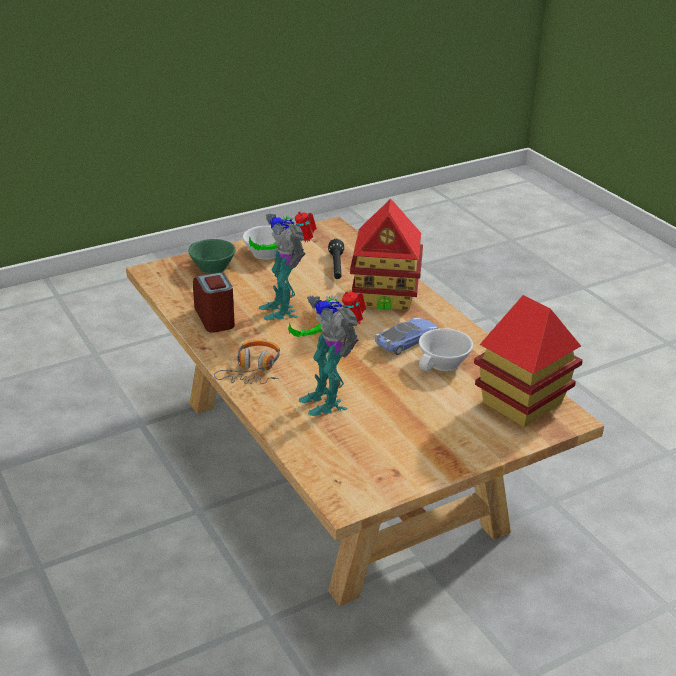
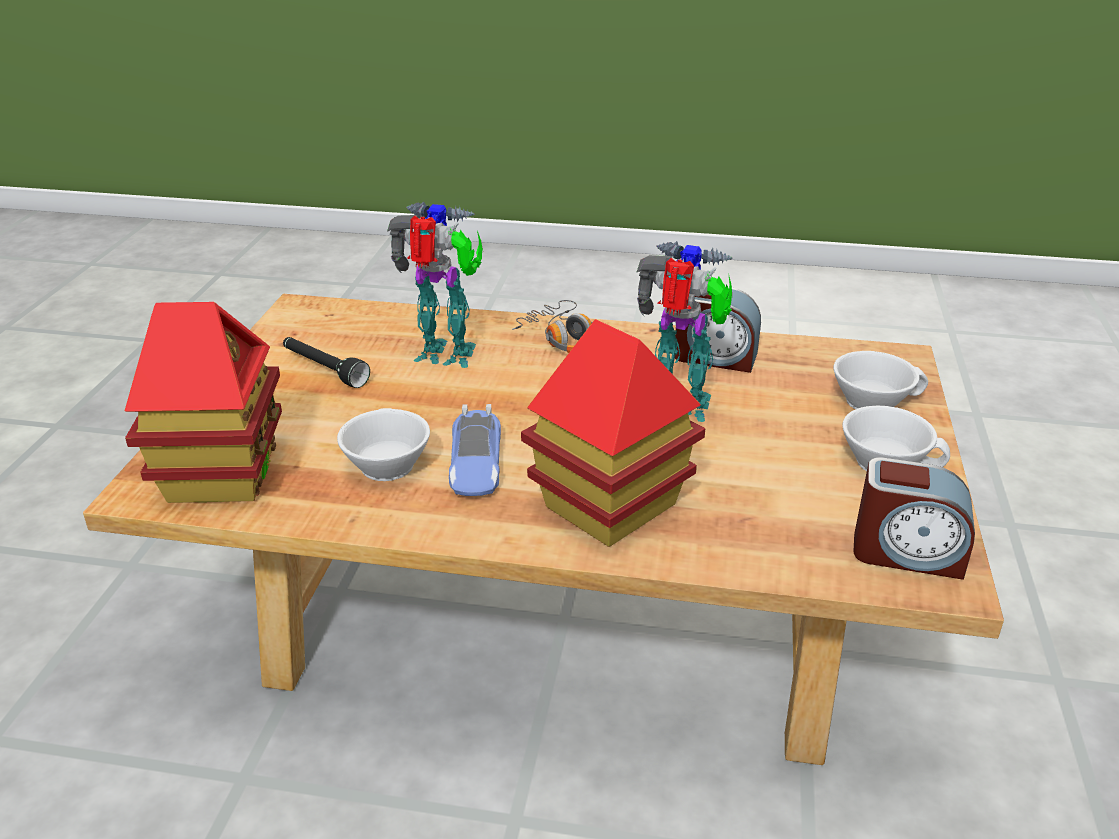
camera: 130 degrees right, 0 degrees up
(210, 267) = (871, 399): green cup -> white cup
(325, 236) = (907, 553): none -> alarm clock
(336, 267) = (762, 506): black flashlight -> black flashlight (324, 370)

